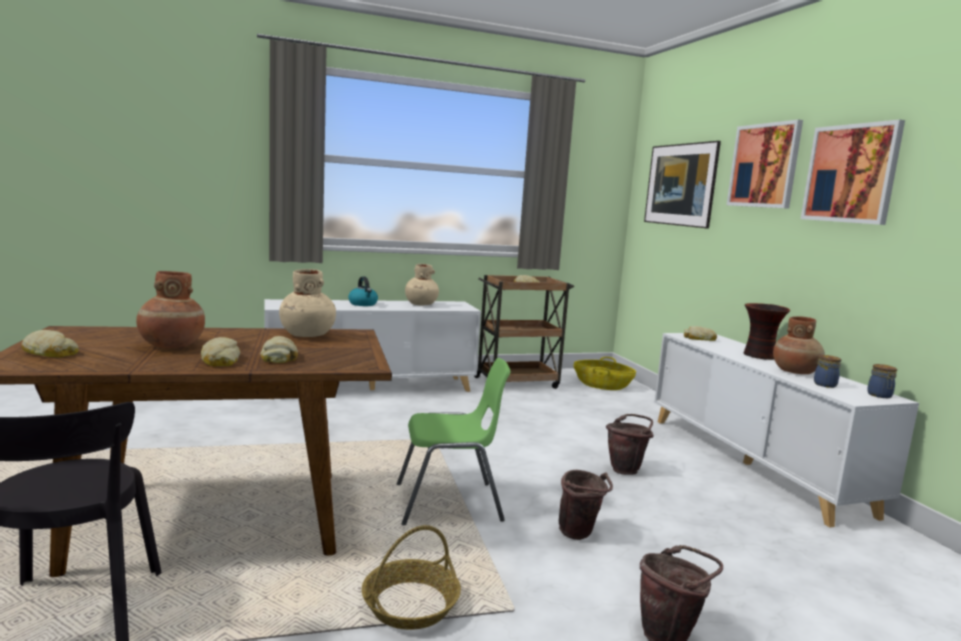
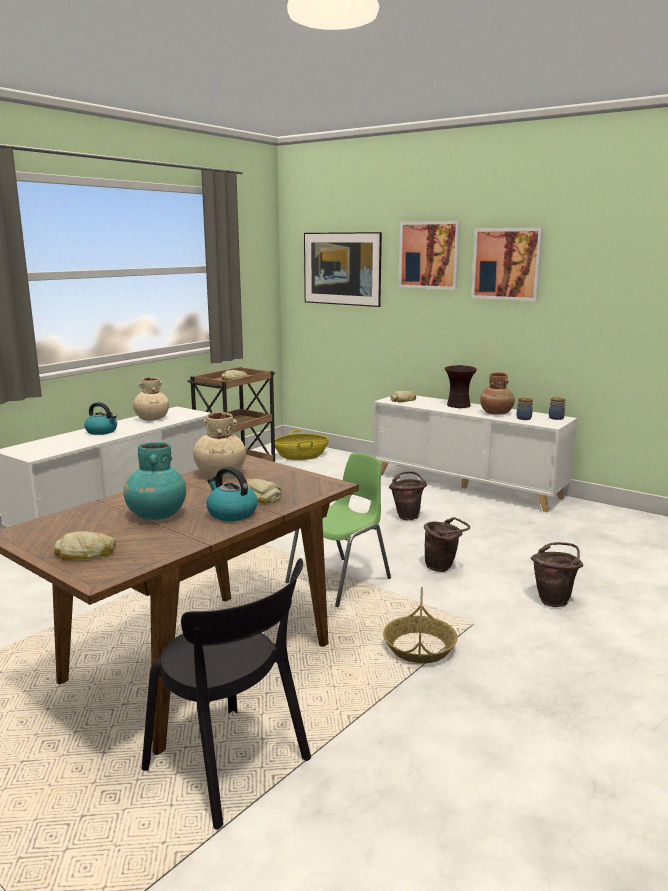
camera: 35 degrees left, 5 degrees up
(171, 345) = (156, 515): brown vase -> turquoise vase
(219, 360) = (231, 513): bread -> kettle

